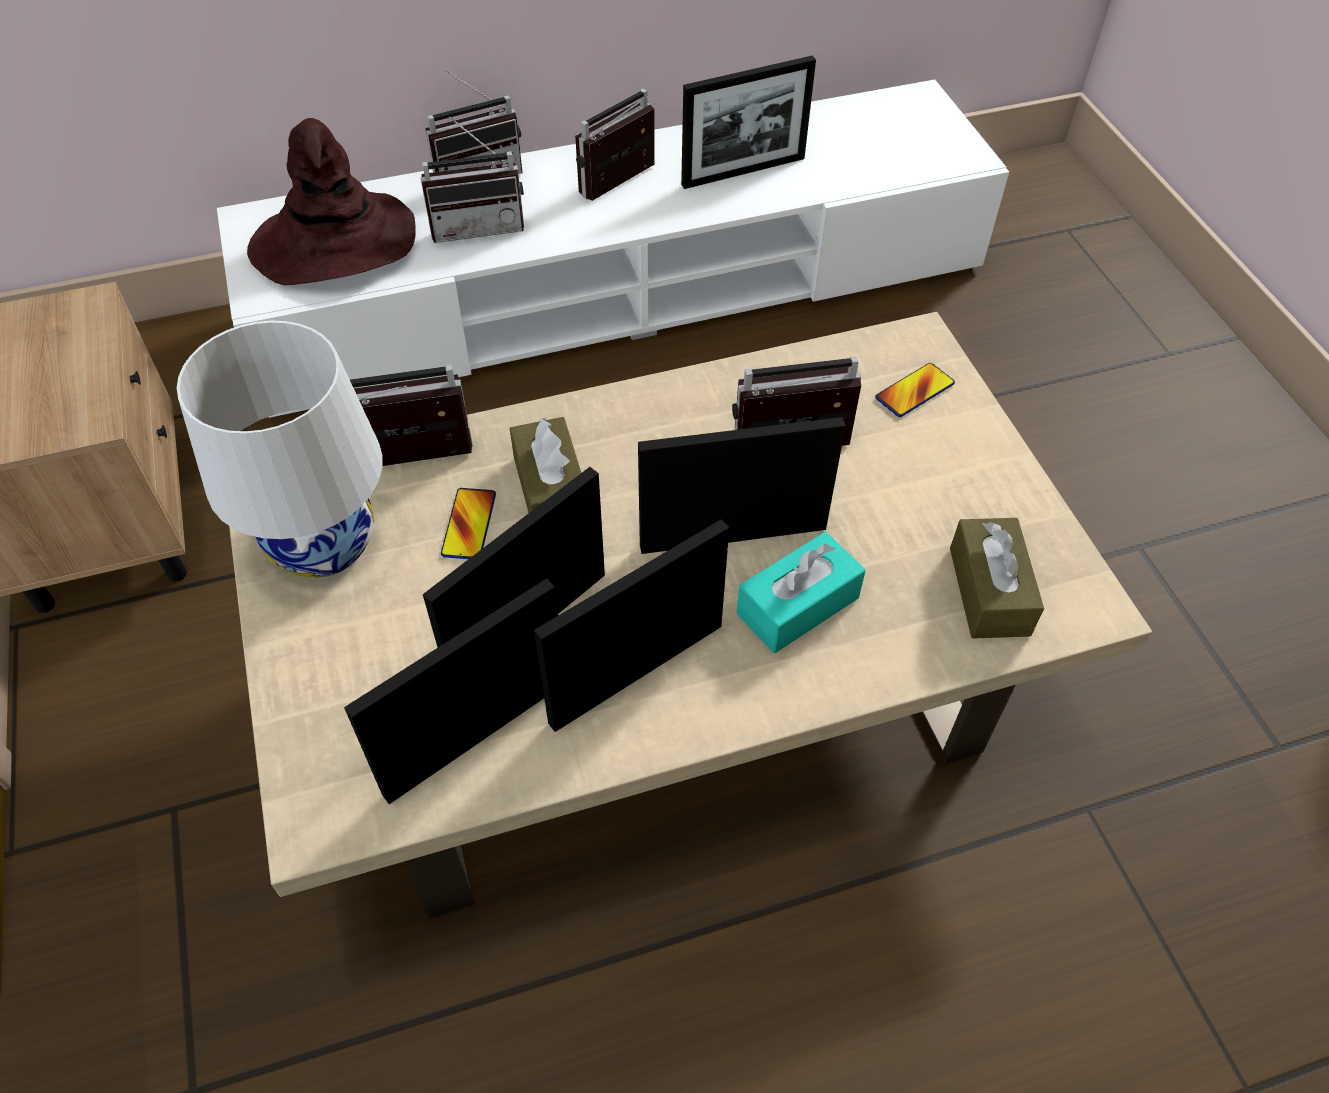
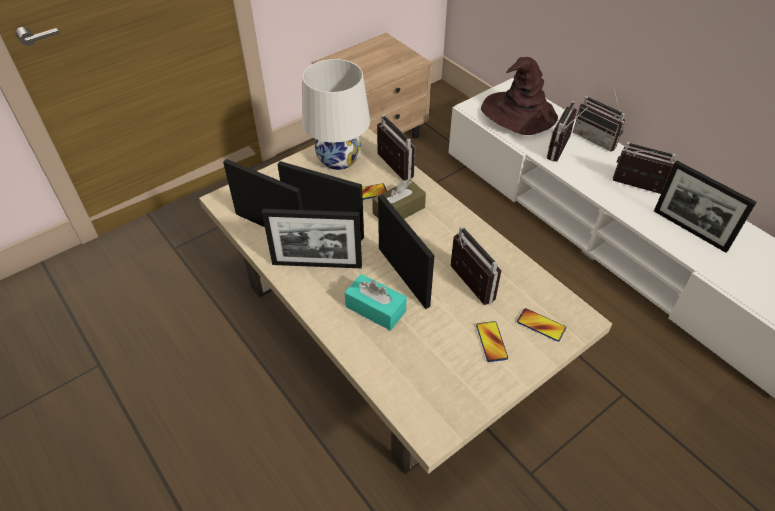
camera: 70 degrees right, 5 degrees down
(478, 225) = (563, 150): radio -> radio turned 60 degrees clockwise
(637, 673) = (317, 264): picture frame -> picture frame turned 150 degrees clockwise
(929, 464) = (491, 342): none -> phone
(989, 591) = (419, 384): brown tissue box -> none

